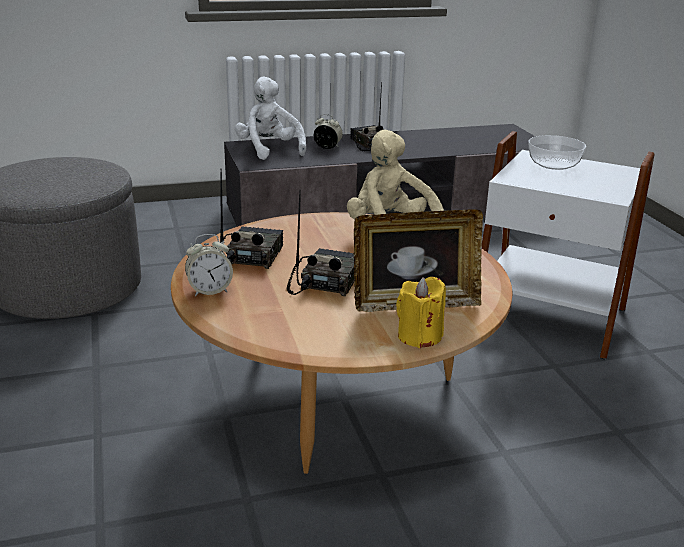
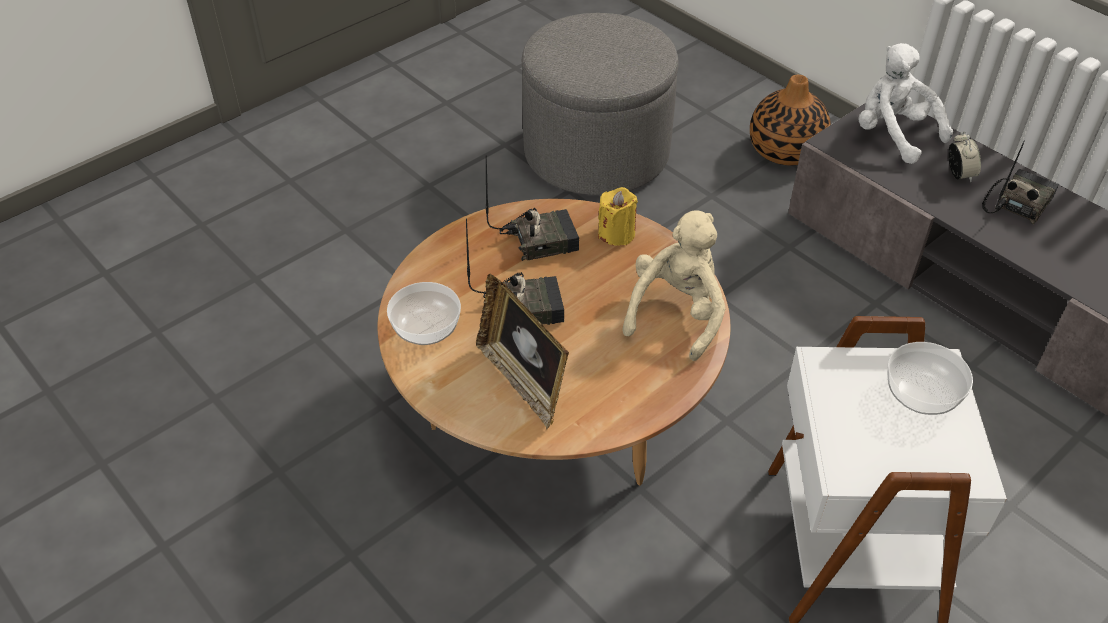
camera: 65 degrees right, 20 degrees up
(177, 224) = (786, 150): none -> vase
(209, 291) = (459, 244): alarm clock -> none
(269, 150) = (893, 135): white plush toy -> white plush toy turned 75 degrees counterclockwise
(306, 331) = (426, 328): none -> bowl
(419, 336) = (461, 403): yellow candle -> yellow candle (616, 233)

